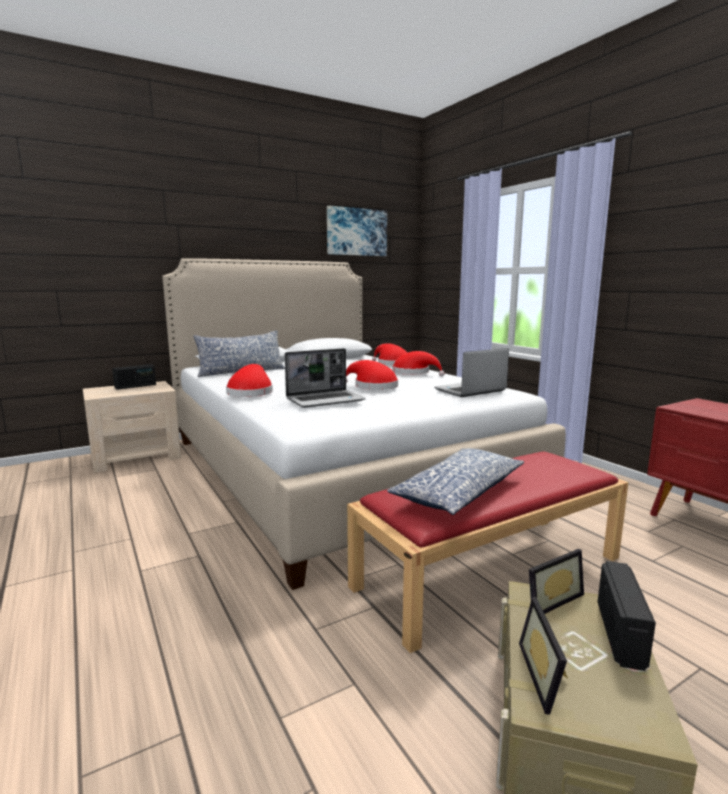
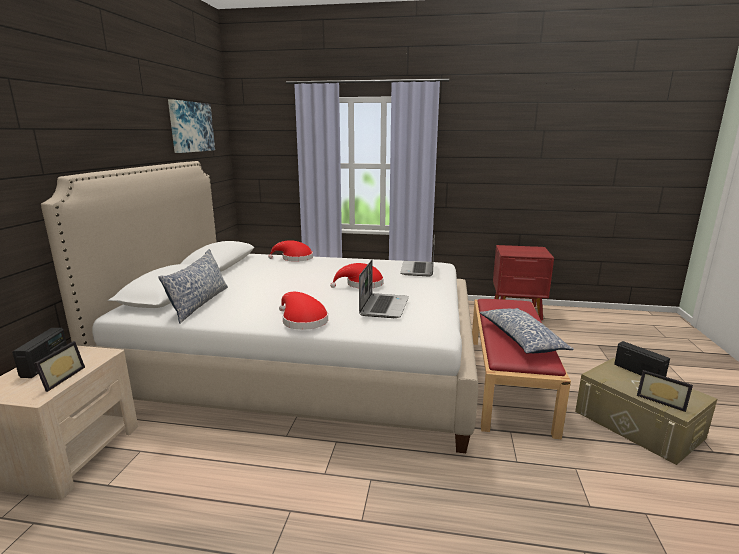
camera: 50 degrees left, 5 degrees up
(414, 373) = (339, 263): red hat -> none
(548, 599) = (604, 373): picture frame -> picture frame (59, 378)

